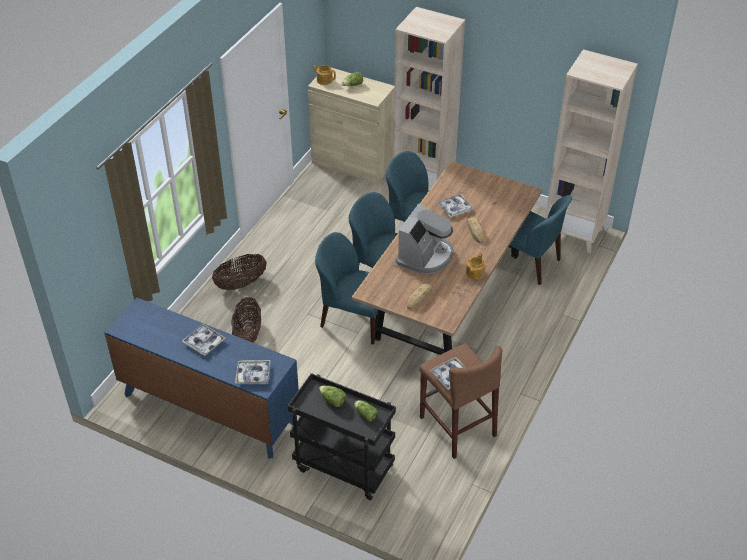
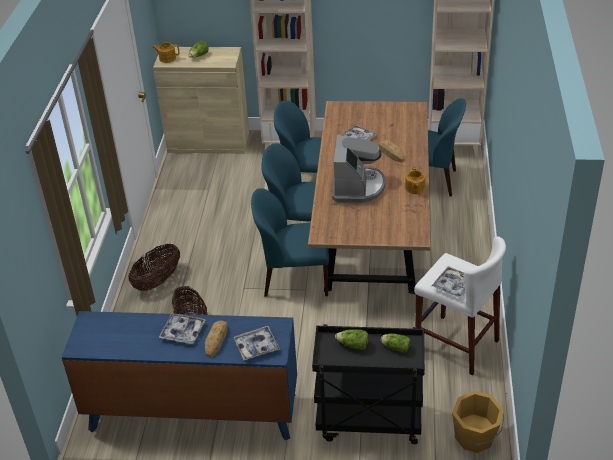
camera: 20 degrees left, 5 degrees down
(419, 298) = (376, 225): bread -> bread (216, 340)
(422, 513) = (475, 437): none -> orange bucket
(457, 426) = (456, 344): brown stool -> white stool

